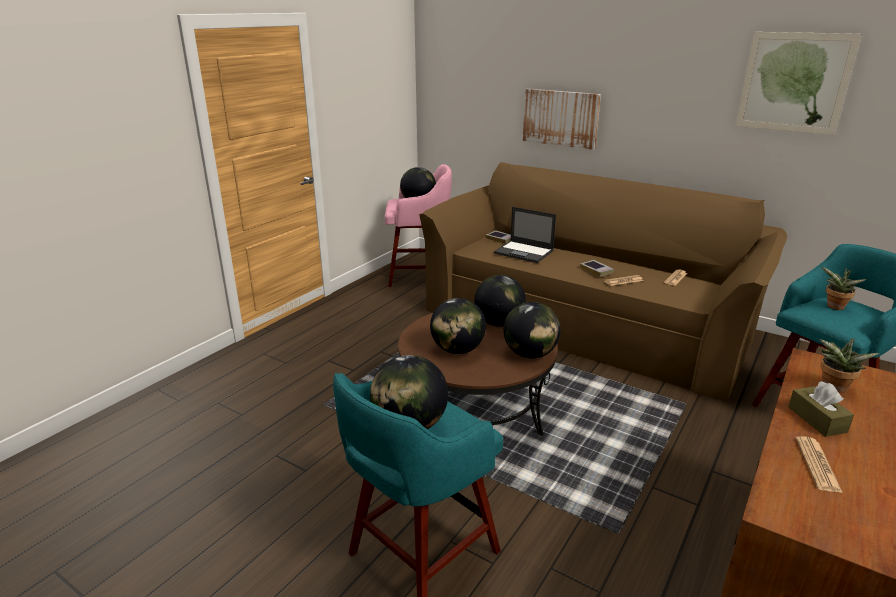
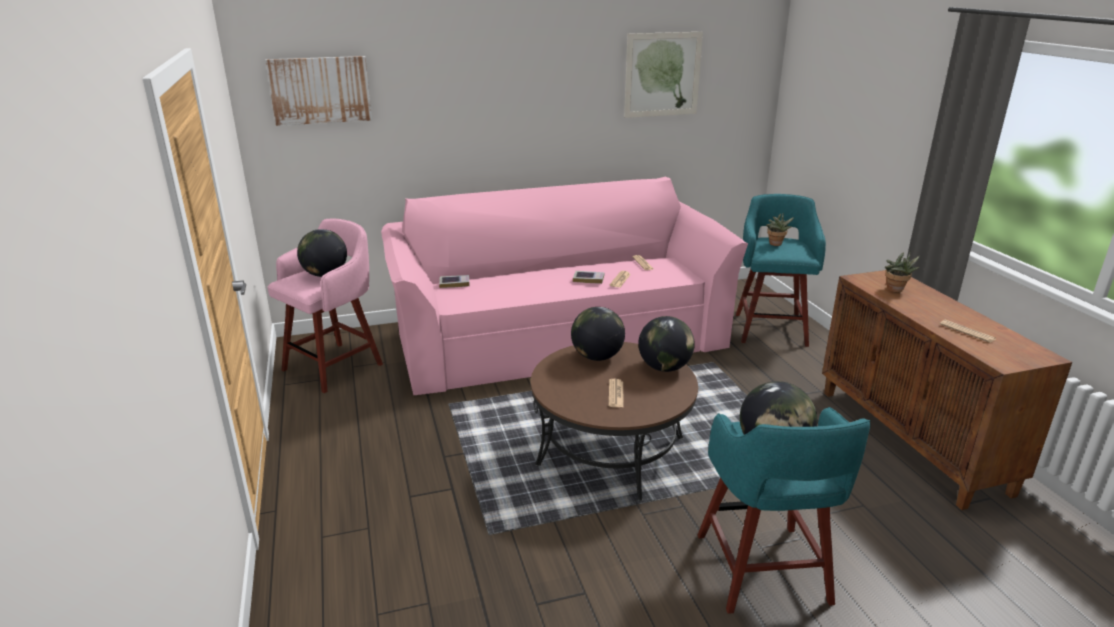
camera: 50 degrees left, 0 degrees up
(457, 350) = (616, 394): globe -> newspaper
(524, 252) = (504, 287): laptop -> none
(560, 118) = (454, 136): picture -> picture (320, 90)
(587, 320) = (557, 335): brown sofa -> pink sofa
(817, 419) = (924, 310): brown tissue box -> none

